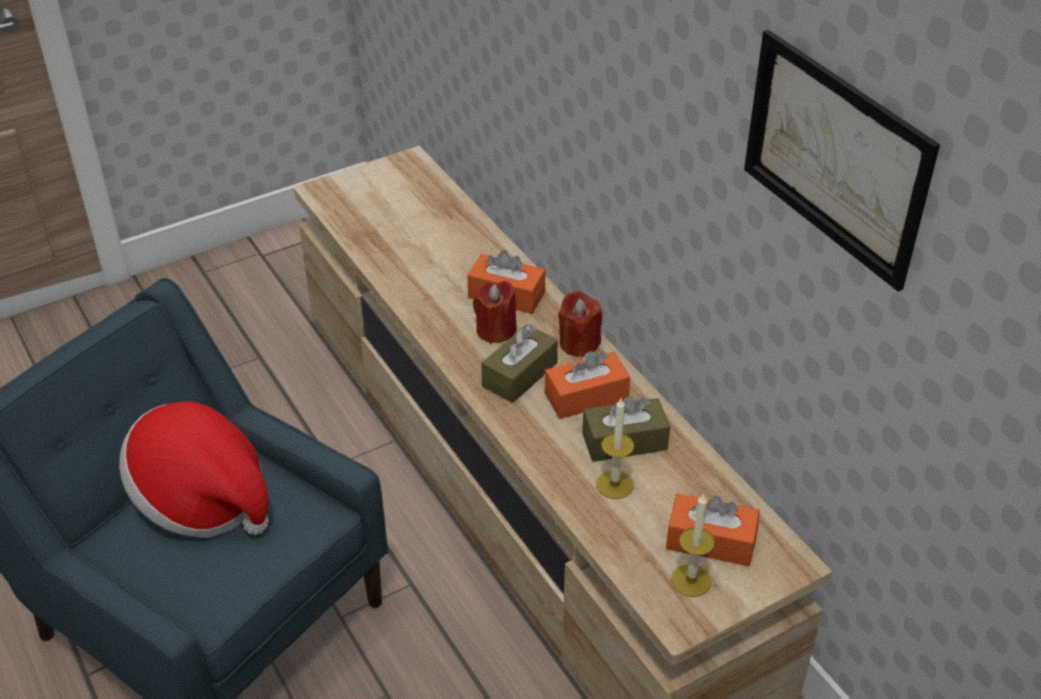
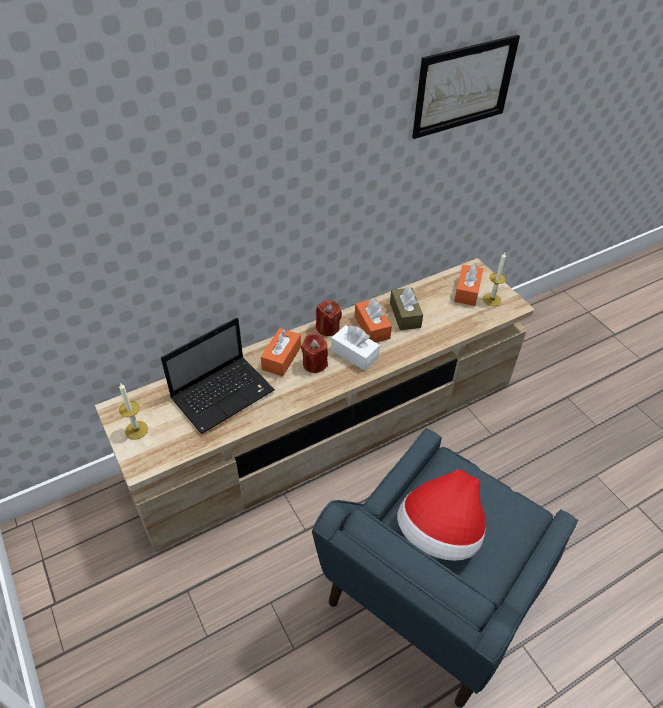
camera: 90 degrees left, 5 degrees up
(435, 245) = (224, 394): none -> laptop
(519, 375) = (354, 354): brown tissue box -> white tissue box
(614, 484) = (435, 320): candle -> candle (136, 430)

